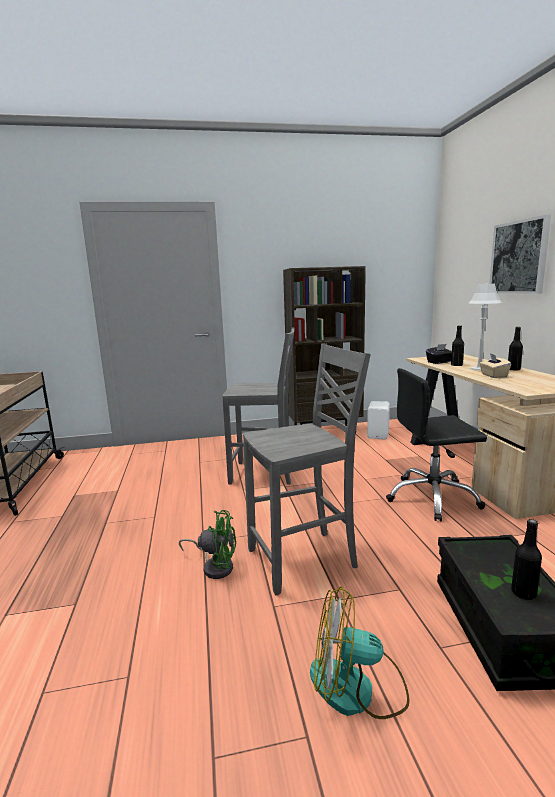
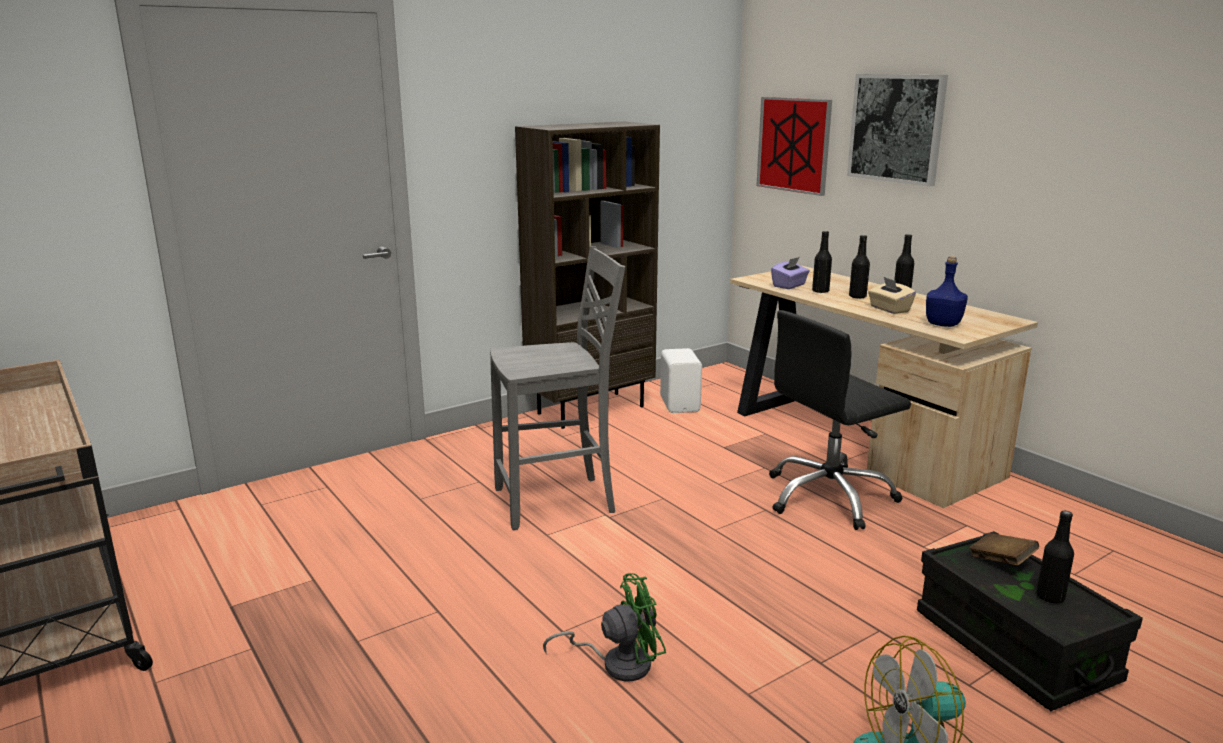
camera: 25 degrees left, 5 degrees up
(305, 559) = (735, 622): grey chair -> none
(439, 362) = (789, 285): black tissue box -> purple tissue box
(462, 278) = (793, 145): none -> picture
(479, 369) = (857, 297): grey table lamp -> black bottle
(501, 557) = (1001, 561): none -> brown book
(525, 385) = (944, 324): none -> blue bottle

